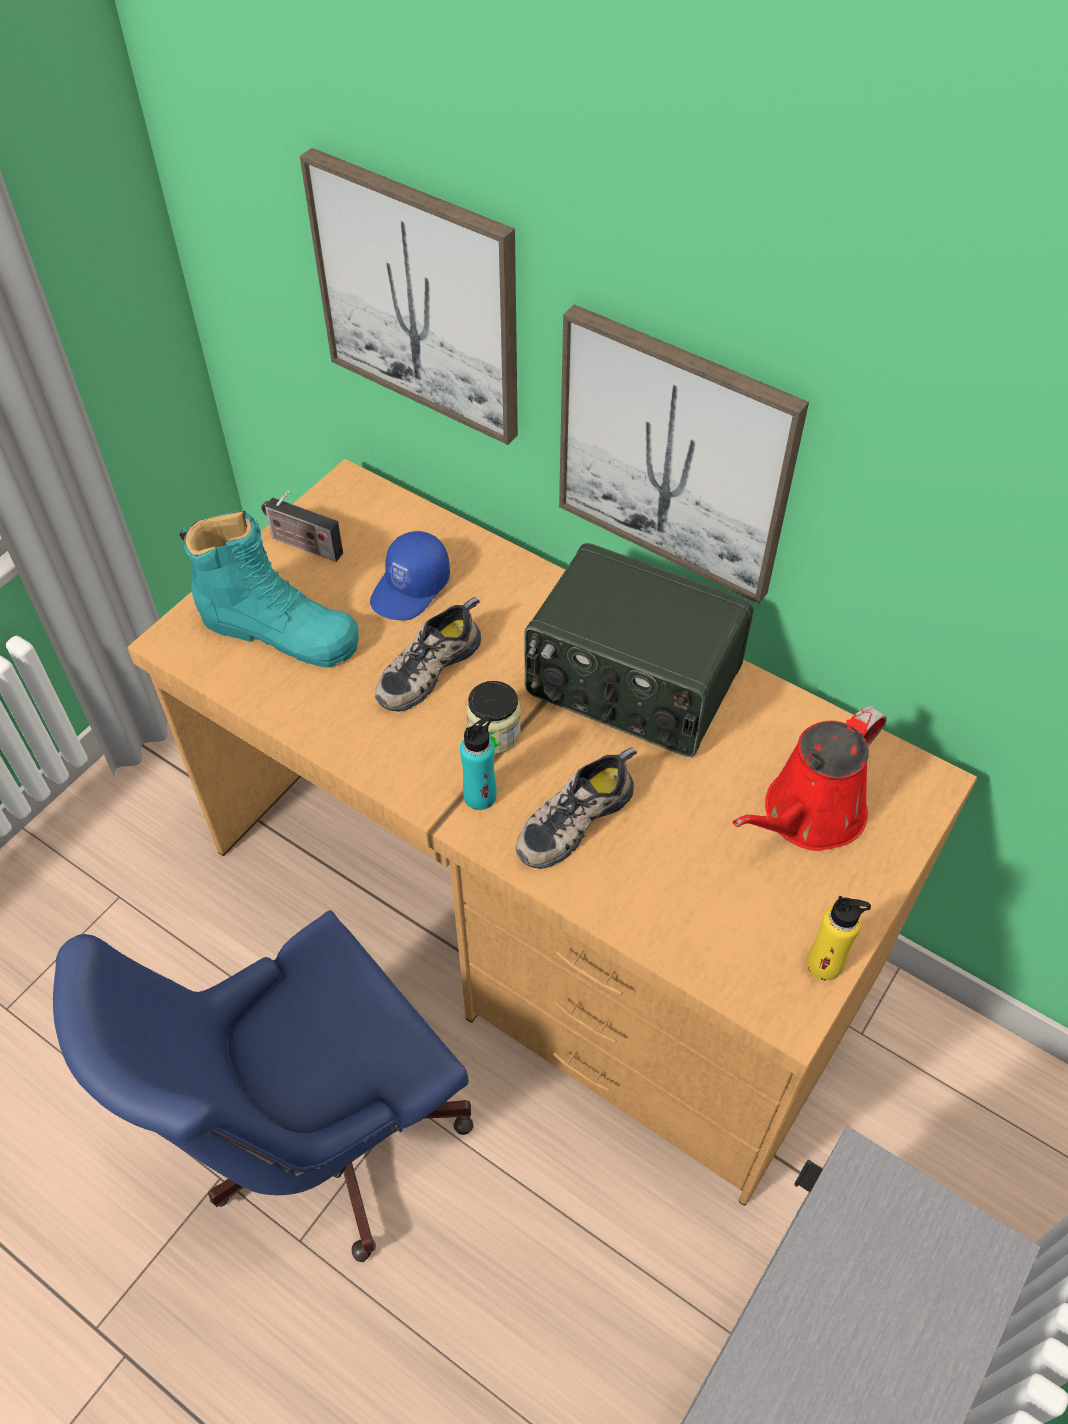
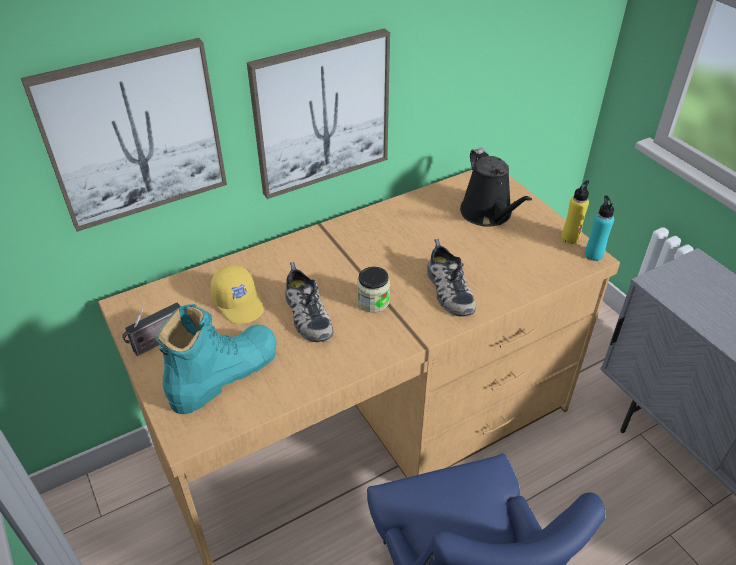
camera: 65 degrees left, 10 degrees down
(411, 589) = (239, 303): blue cap -> yellow cap
(480, 796) = (413, 320): turquoise bottle -> turquoise bottle (593, 255)
(632, 684) = (374, 241): radio -> none
(807, 816) = (488, 214): red watering can -> black watering can

